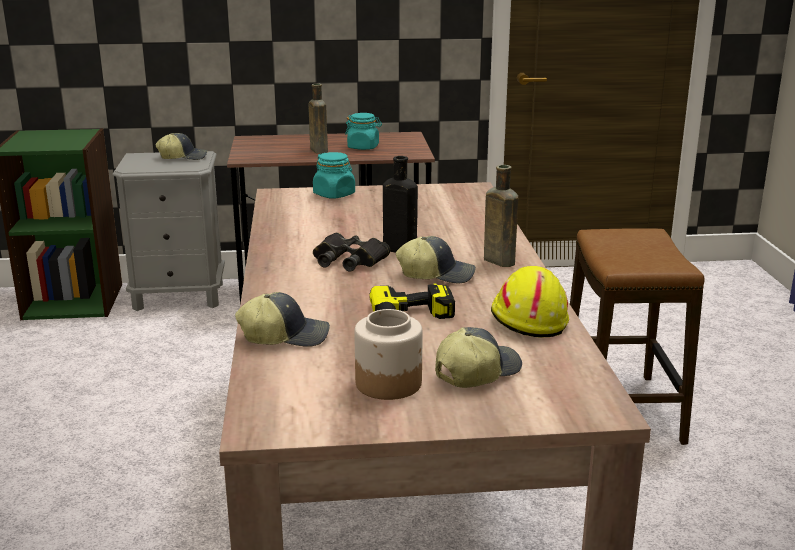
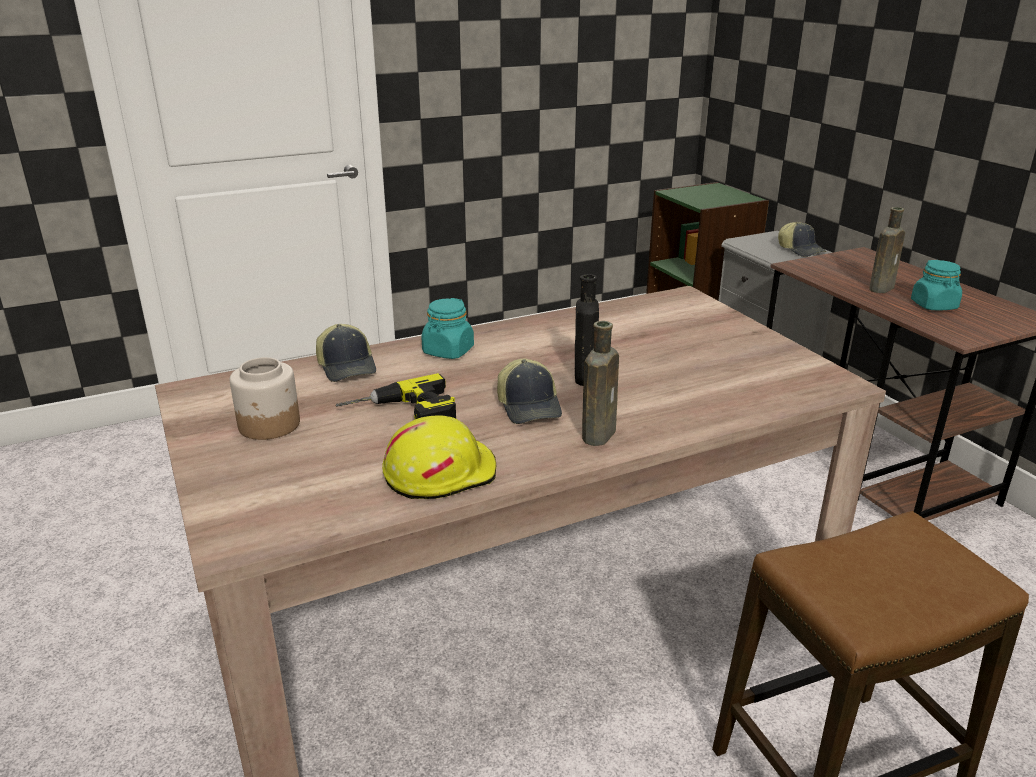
camera: 70 degrees right, 5 degrees up
(334, 194) = (715, 318): turquoise jar -> turquoise jar (448, 351)
(348, 260) = (534, 359): black binoculars -> none
(476, 372) = (302, 462): cap -> none

